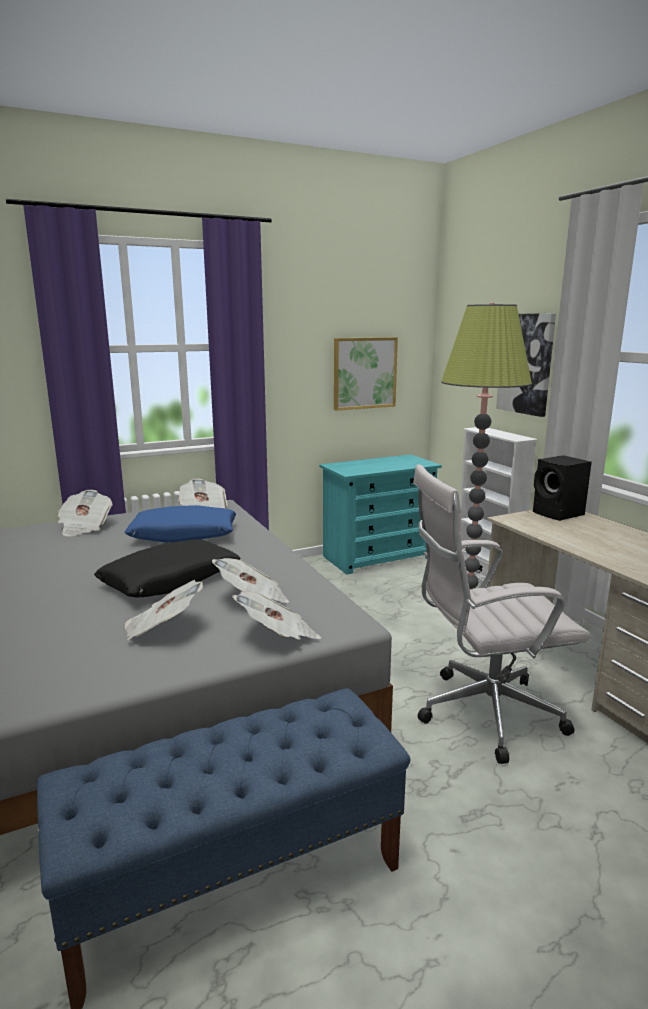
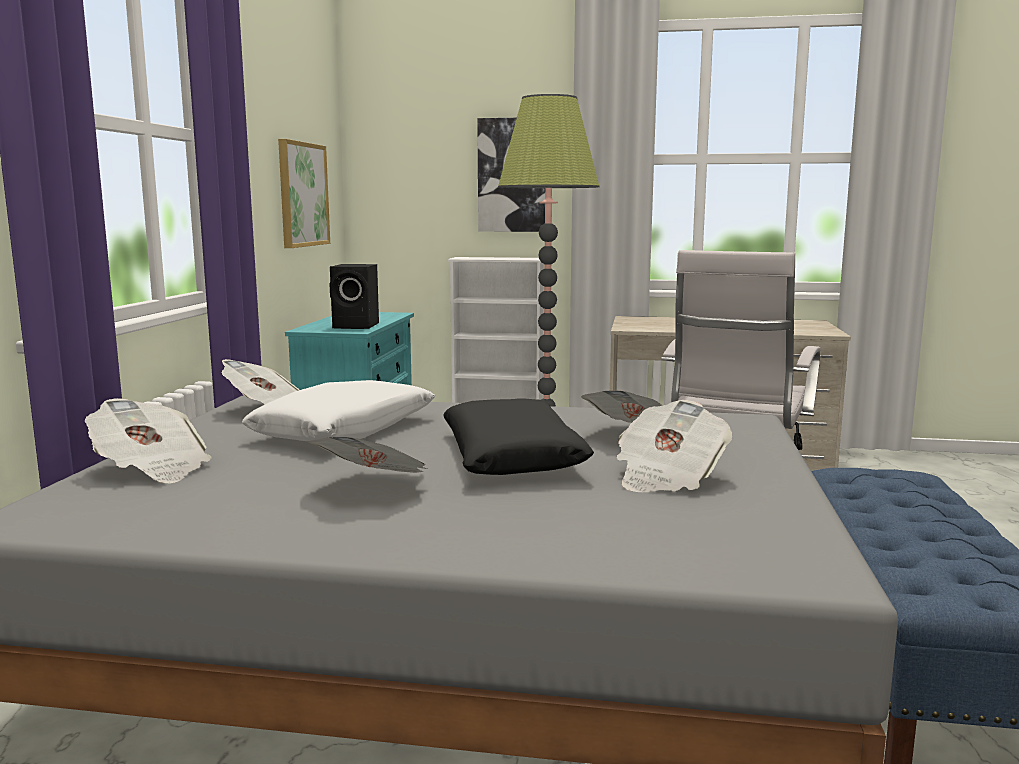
camera: 55 degrees left, 5 degrees down
(184, 535) = (345, 430): blue pillow -> white pillow
(278, 636) = (746, 443): newspaper -> newspaper (375, 488)
(559, 514) = (640, 320): black speaker -> black speaker (357, 326)

